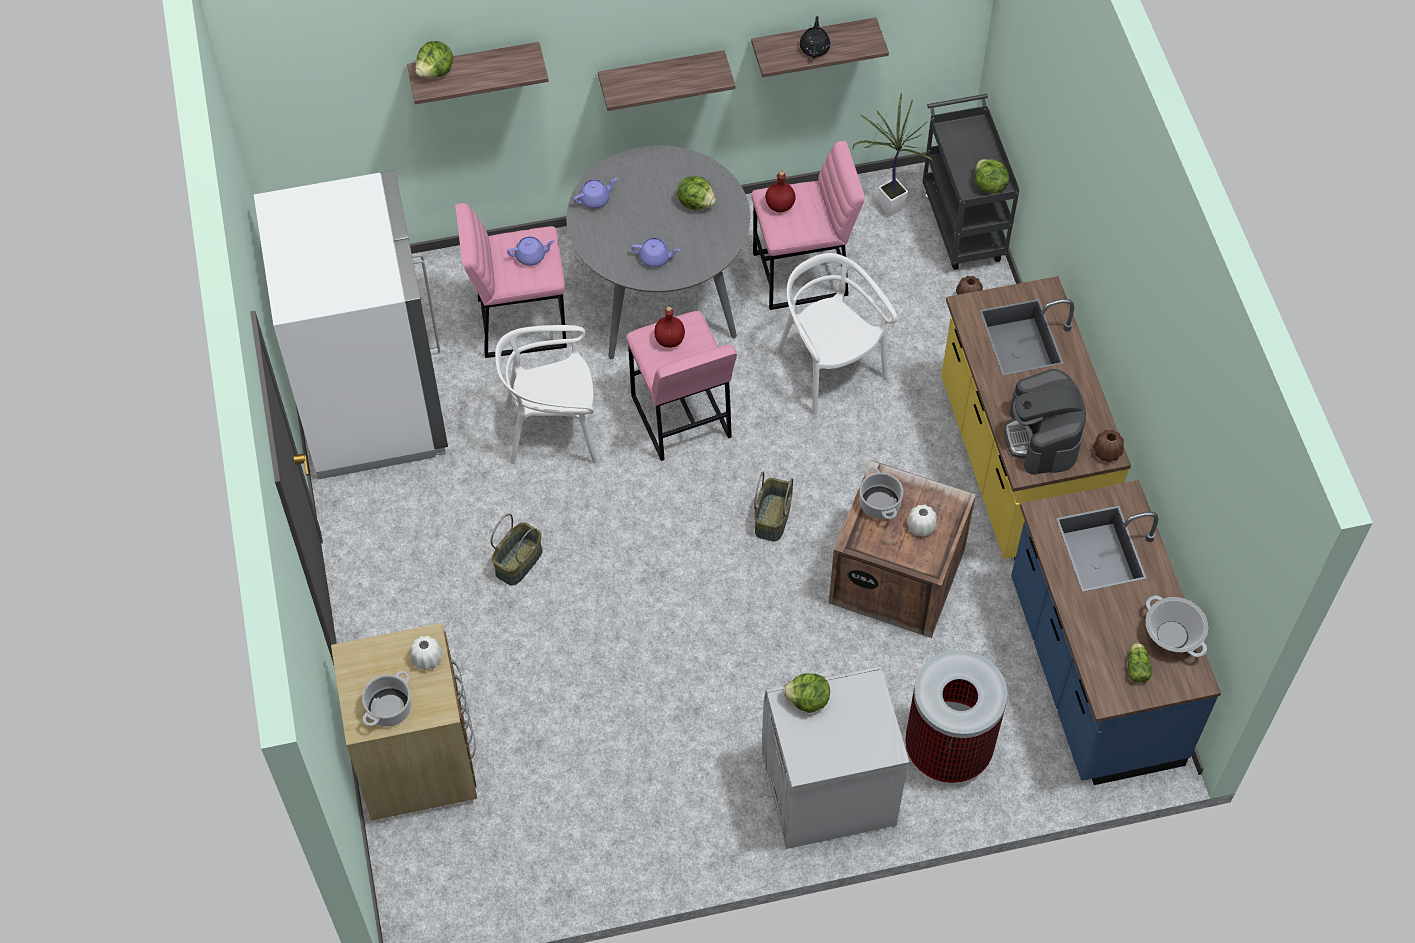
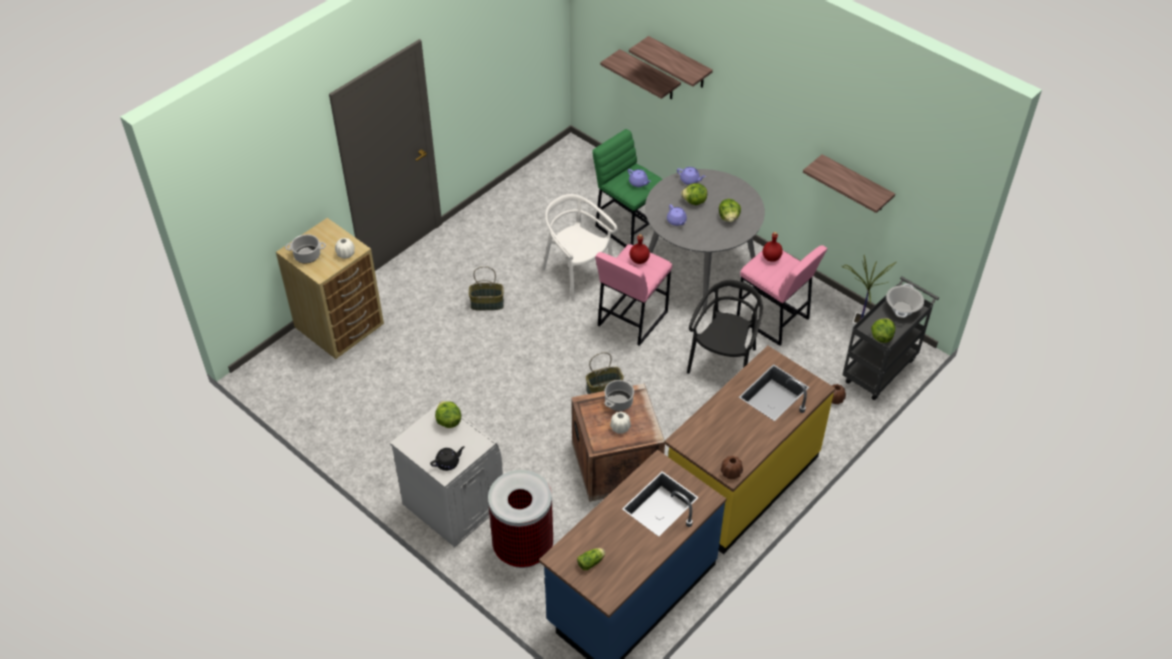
camera: 55 degrees right, 10 degrees down
(373, 405) = (529, 202): white fridge -> none
(436, 72) = (654, 47): lettuce -> lettuce (694, 202)
(519, 323) = (628, 227): pink stool -> green stool
(661, 75) = (770, 142): shelf -> shelf (649, 75)
(814, 47) = (844, 180): black teapot -> black teapot (448, 463)
(829, 368) = (724, 363): white chair -> black chair
(1042, 437) = (712, 437): coffee machine -> none
(1172, 635) = (629, 569): cooking pot -> cooking pot (902, 308)

